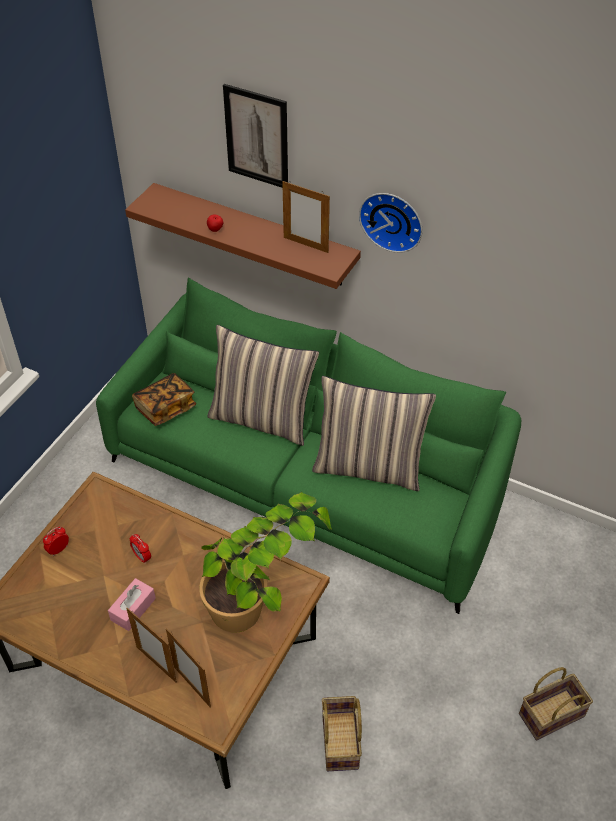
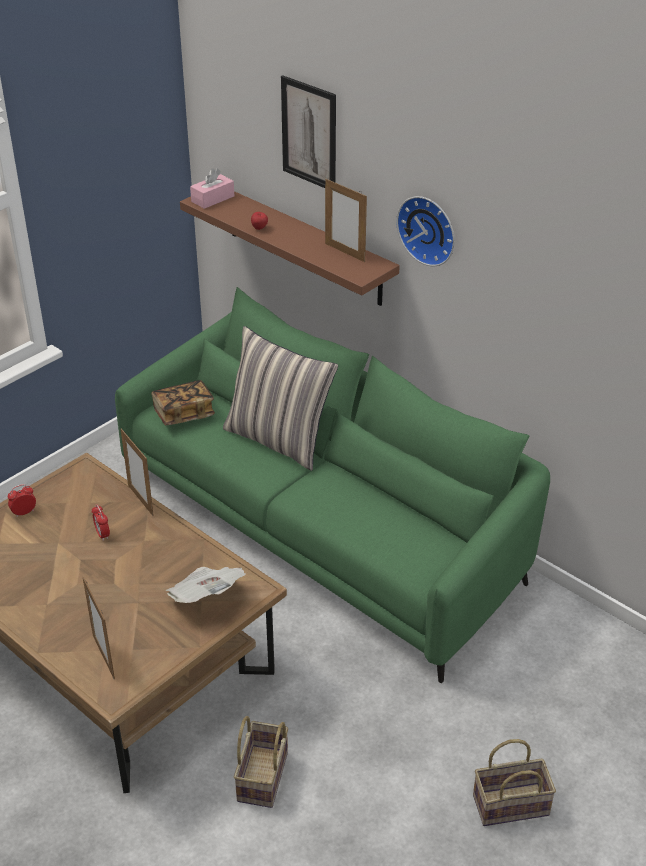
camera: 15 degrees right, 10 degrees down
(133, 609) = (74, 577): pink tissue box -> pink tissue box (212, 199)
(156, 664) = (76, 630): picture frame -> picture frame (140, 500)
(262, 602) = (206, 597): potted plant -> newspaper
(369, 467) = (374, 502): pillow -> none

